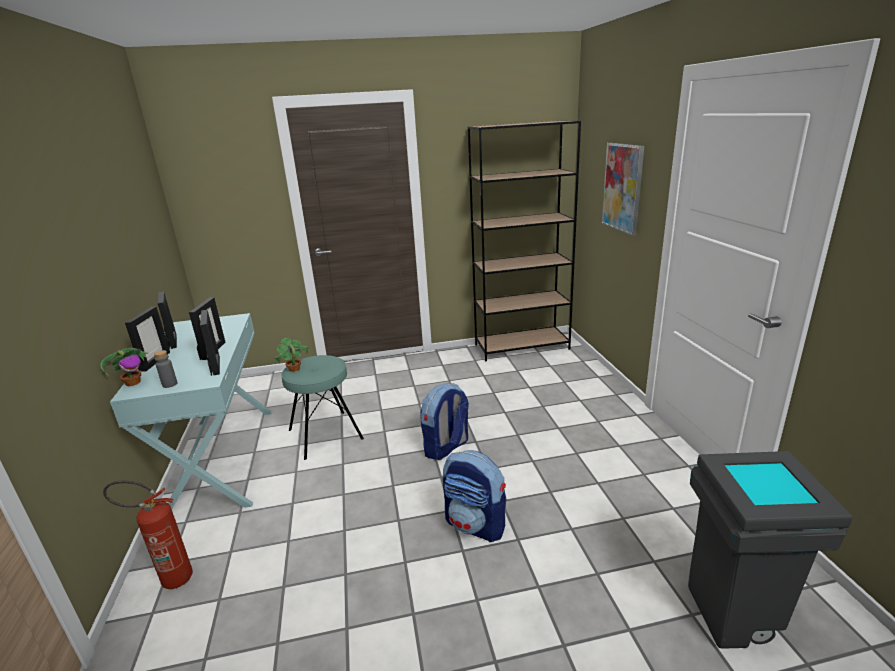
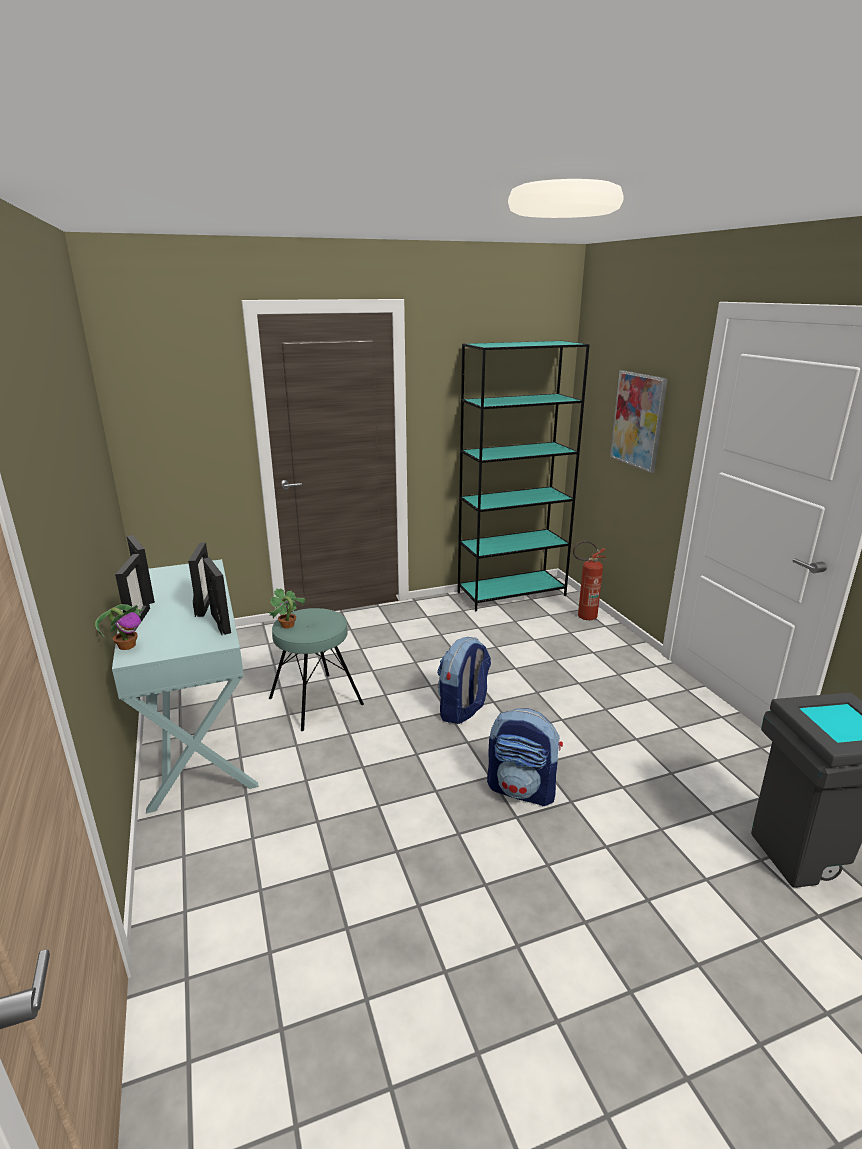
camera: 10 degrees left, 0 degrees up
(169, 579) = (190, 873): fire extinguisher -> fire extinguisher (583, 617)
(170, 384) = (176, 646): grey bottle -> none
(522, 346) = (511, 593): beige bookcase -> turquoise bookcase

